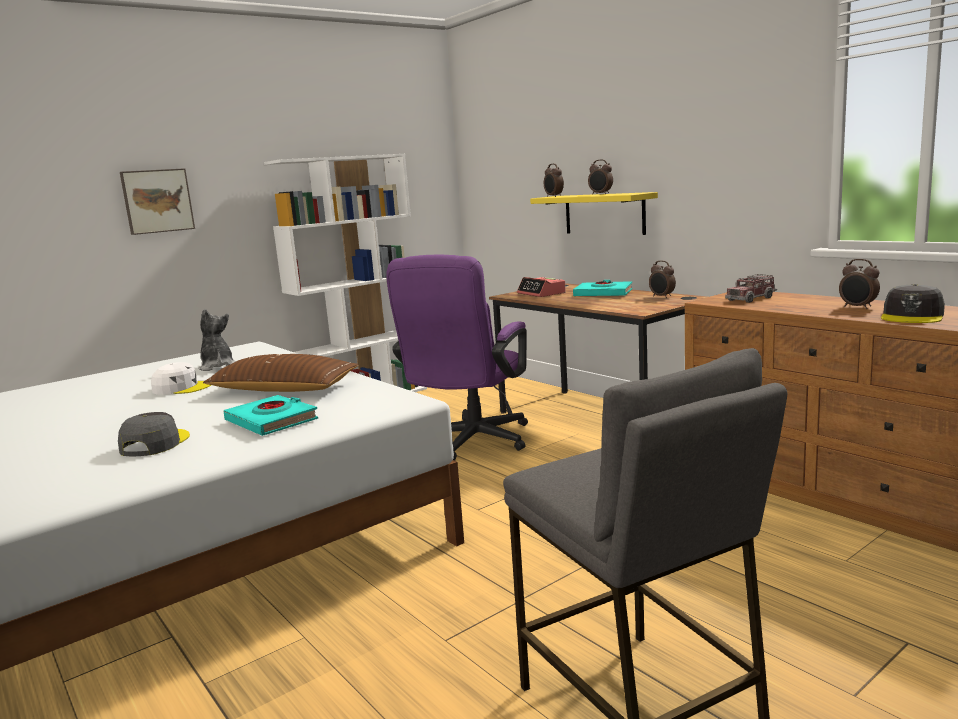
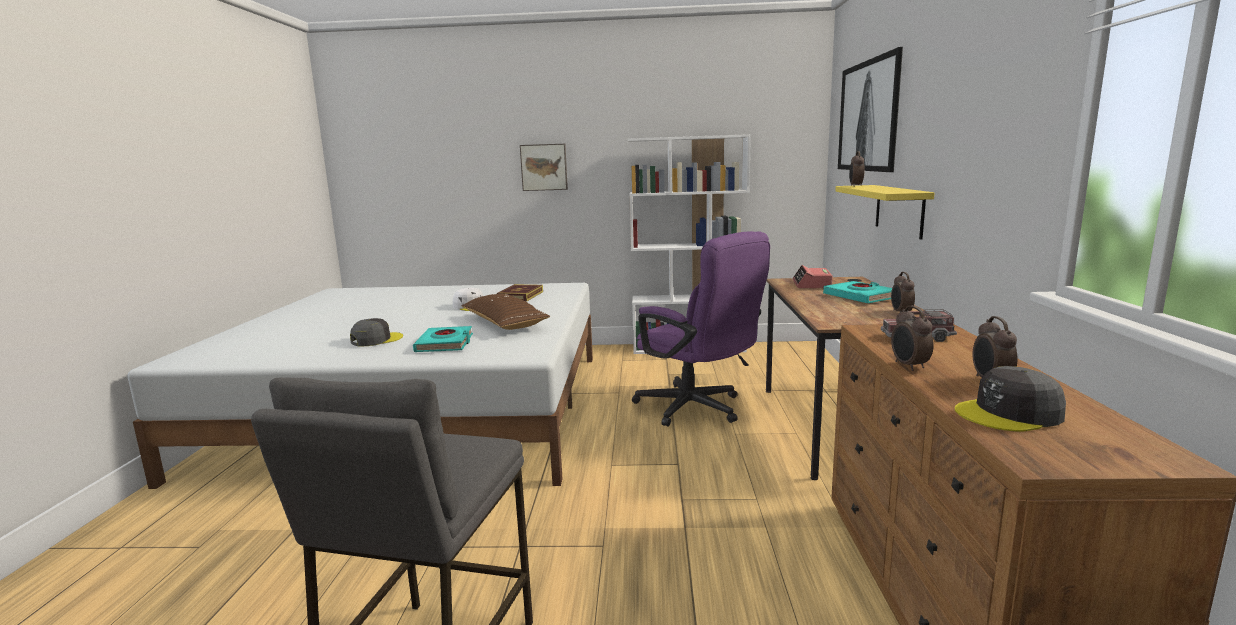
camera: 40 degrees right, 0 degrees up
(217, 366) = (520, 296): plush toy -> book
(470, 443) = (697, 409): purple office chair -> purple office chair turned 105 degrees counterclockwise
(533, 132) = (867, 116): none -> picture
(600, 194) = (889, 188): alarm clock -> alarm clock (908, 366)

